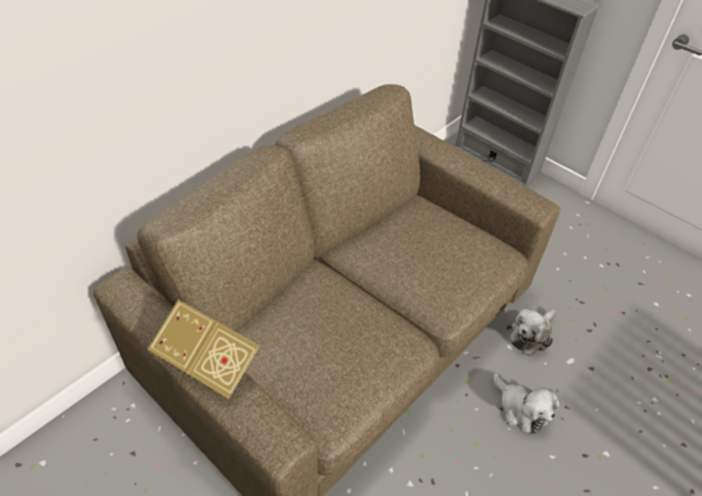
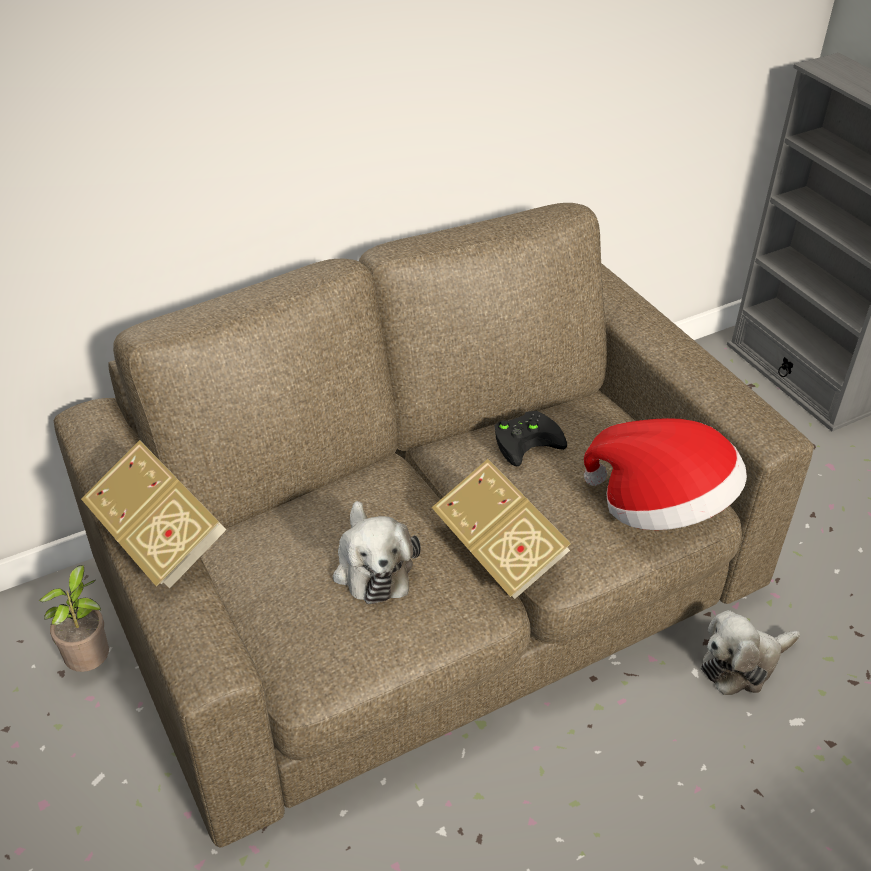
camera: 20 degrees right, 5 degrees down
(151, 440) = (92, 662): none -> potted plant
(394, 235) = (527, 439): none -> black game controller
(407, 310) = (500, 551): none -> book
(487, 261) = (661, 507): none -> hat
(520, 409) = (674, 773): plush toy -> plush toy (372, 566)

